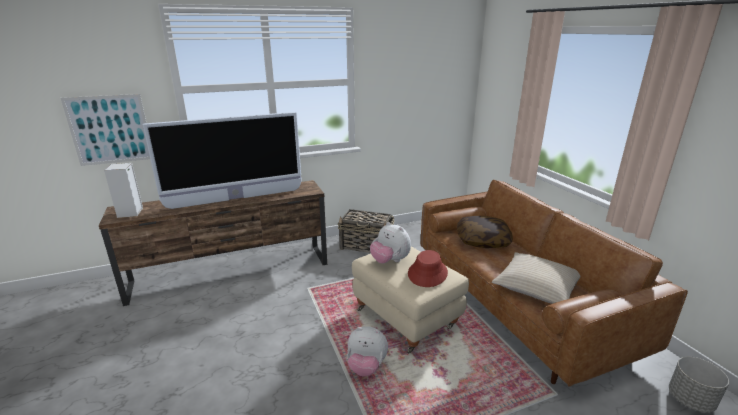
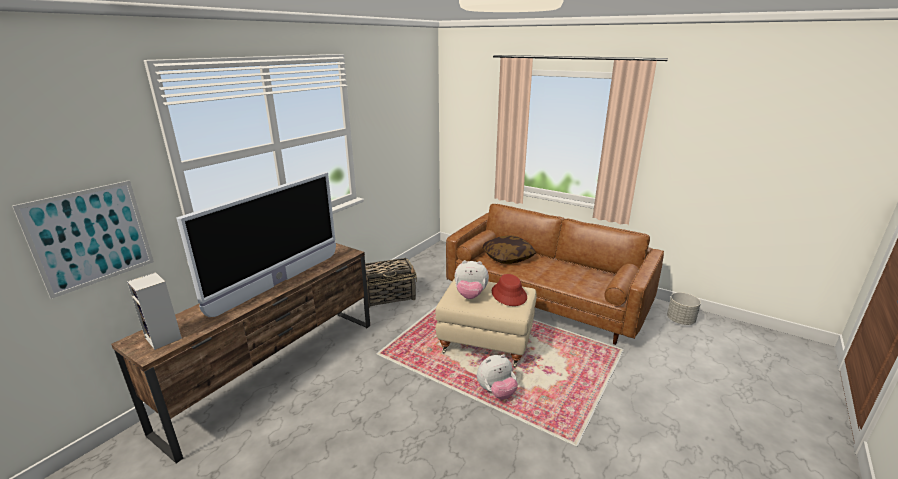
camera: 35 degrees left, 0 degrees up
(536, 286) = (576, 279): beige pillow -> none

